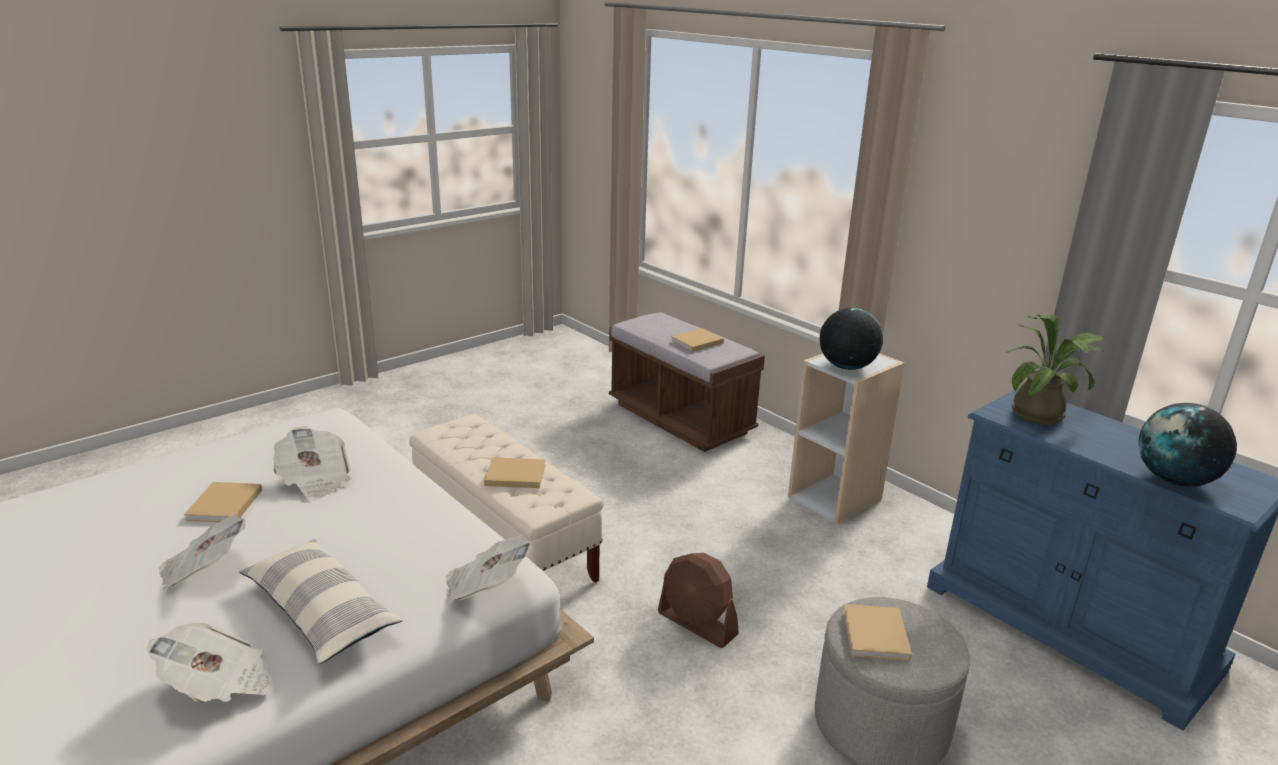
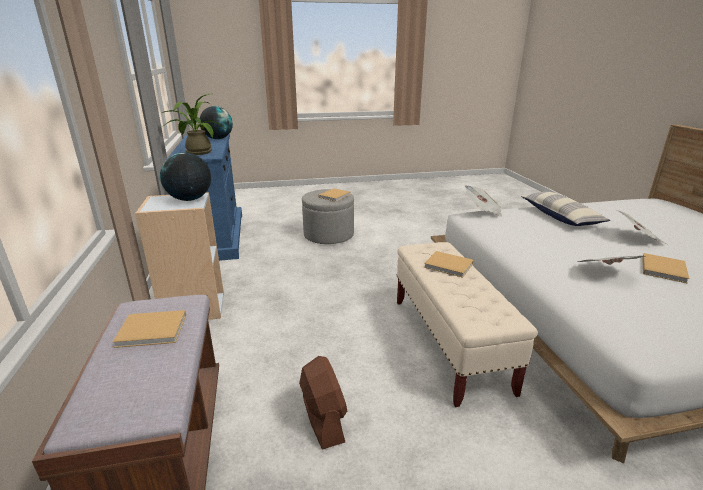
camera: 150 degrees left, 0 degrees up
(219, 685) = (591, 207): newspaper -> none
(697, 624) = (361, 273): brown fan -> brown fan (323, 419)

